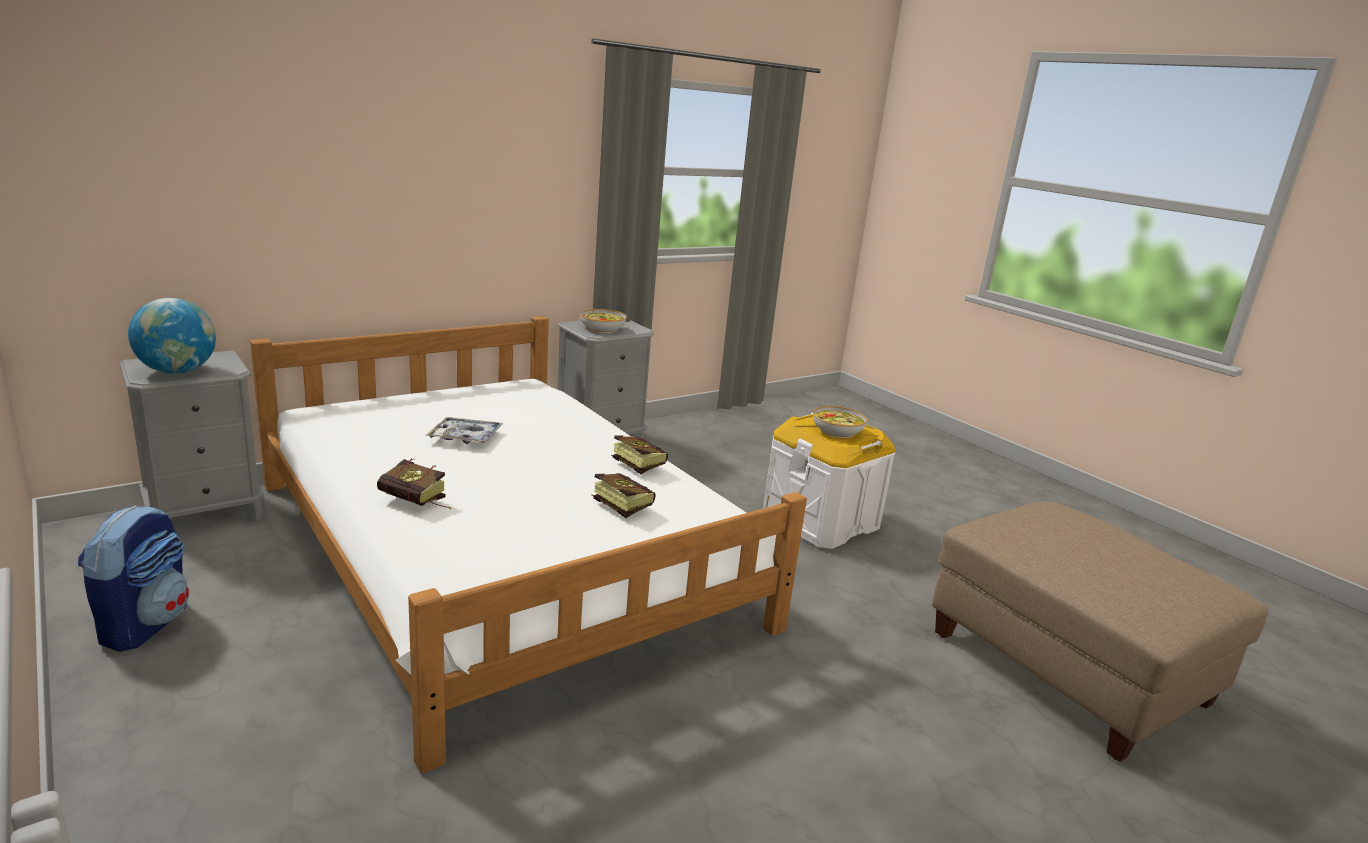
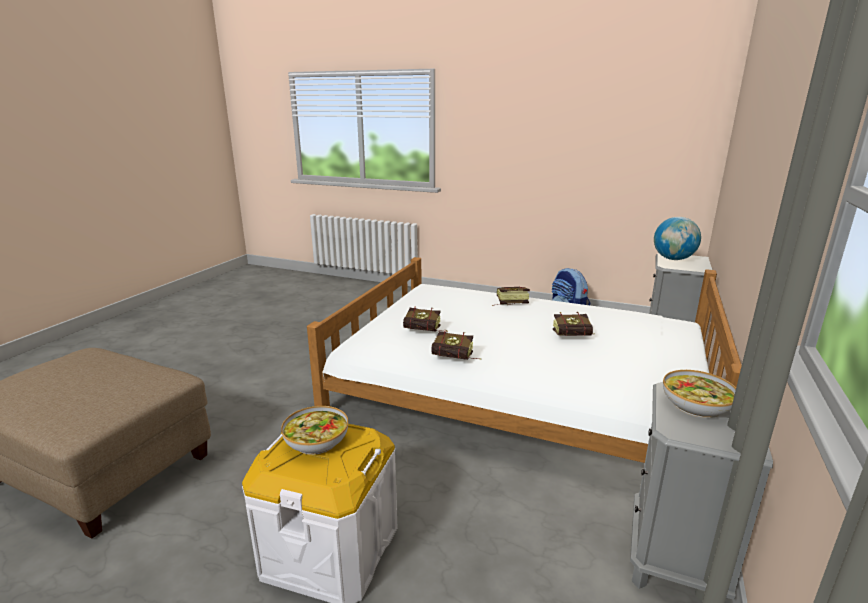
camera: 150 degrees right, 0 degrees up
(465, 437) = (575, 337): tray -> book

